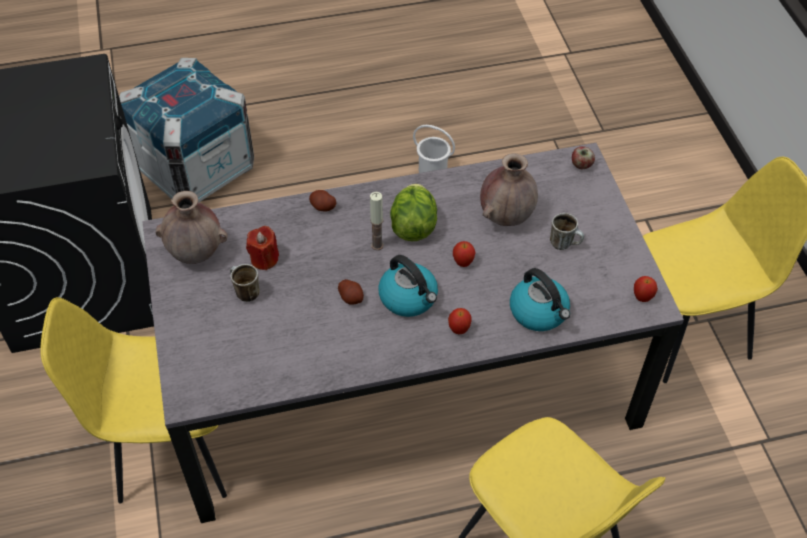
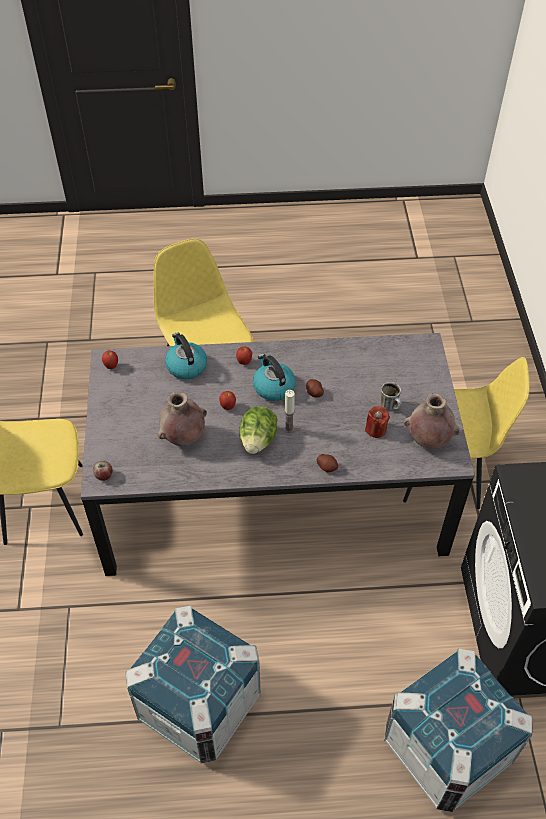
camera: 170 degrees left, 0 degrees up
(432, 170) = (199, 703): white bucket -> crate
(565, 244) = (147, 411): mug -> none

